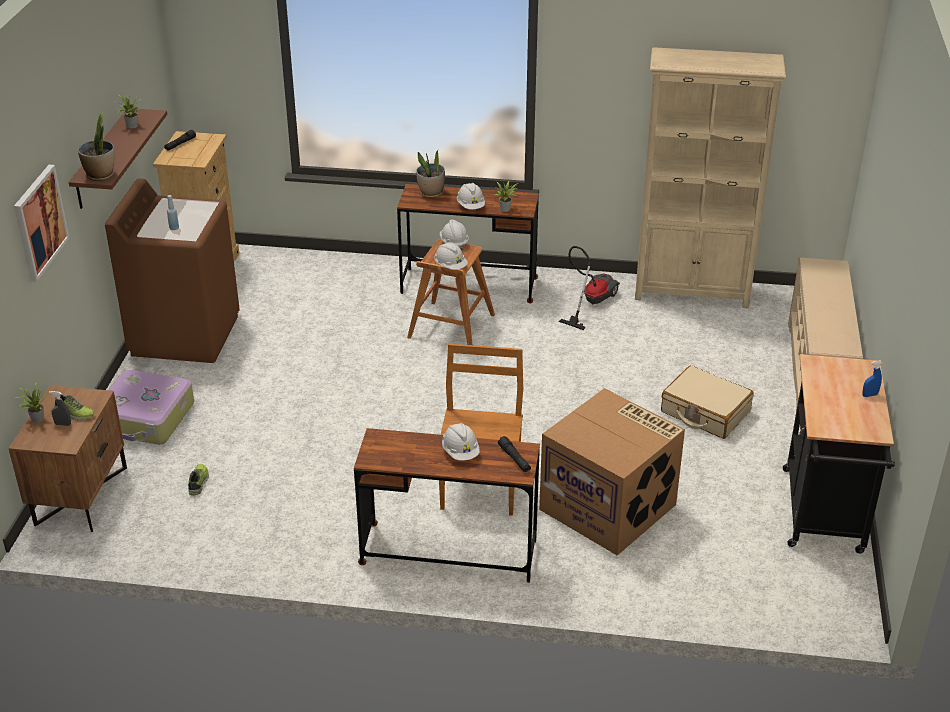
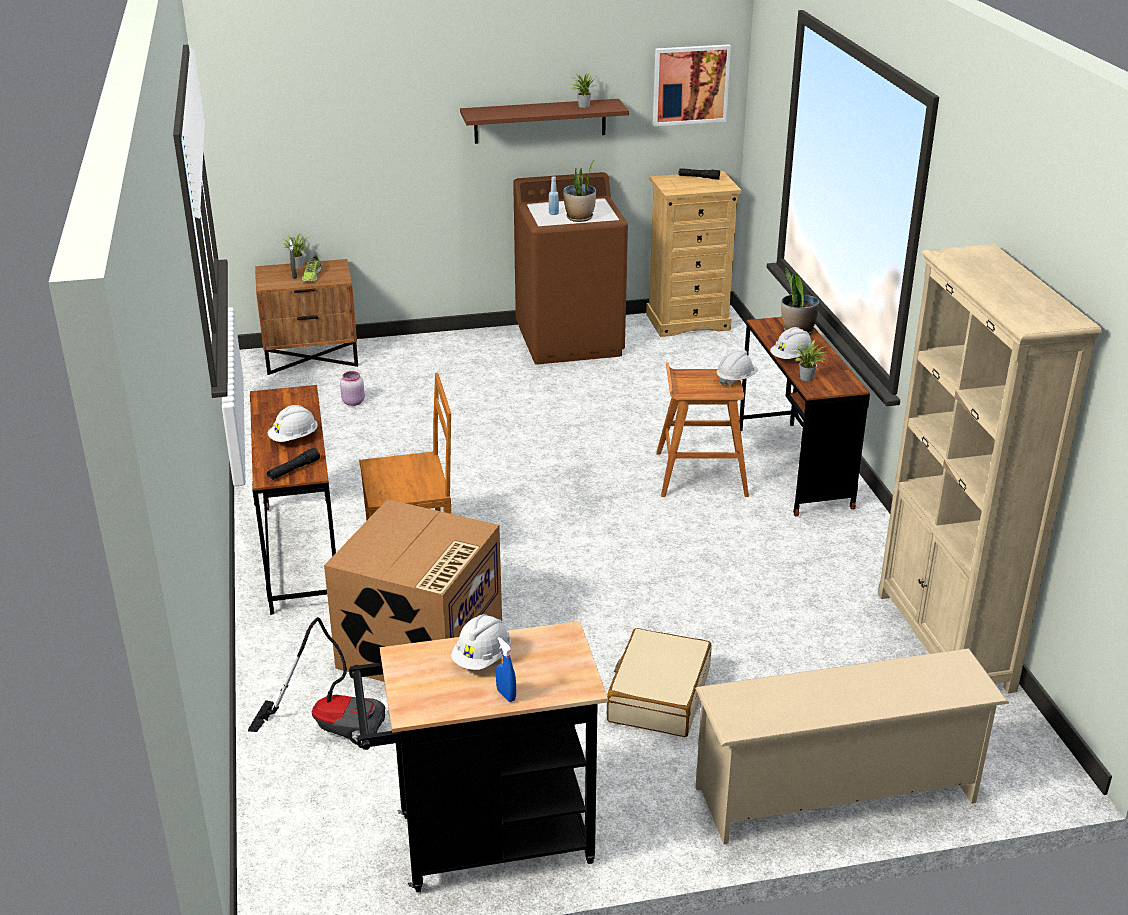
camera: 70 degrees right, 5 degrees down
(39, 222) = (390, 116): picture -> picture (690, 84)
(100, 175) = (480, 114): potted plant -> potted plant (579, 218)
(146, 419) = (430, 356): suitcase -> none
(199, 482) = (352, 402): shoe -> pink jar
(450, 266) = (684, 386): white hard hat -> white hard hat (482, 658)
(590, 302) = (838, 559): vacuum cleaner -> vacuum cleaner (332, 723)

